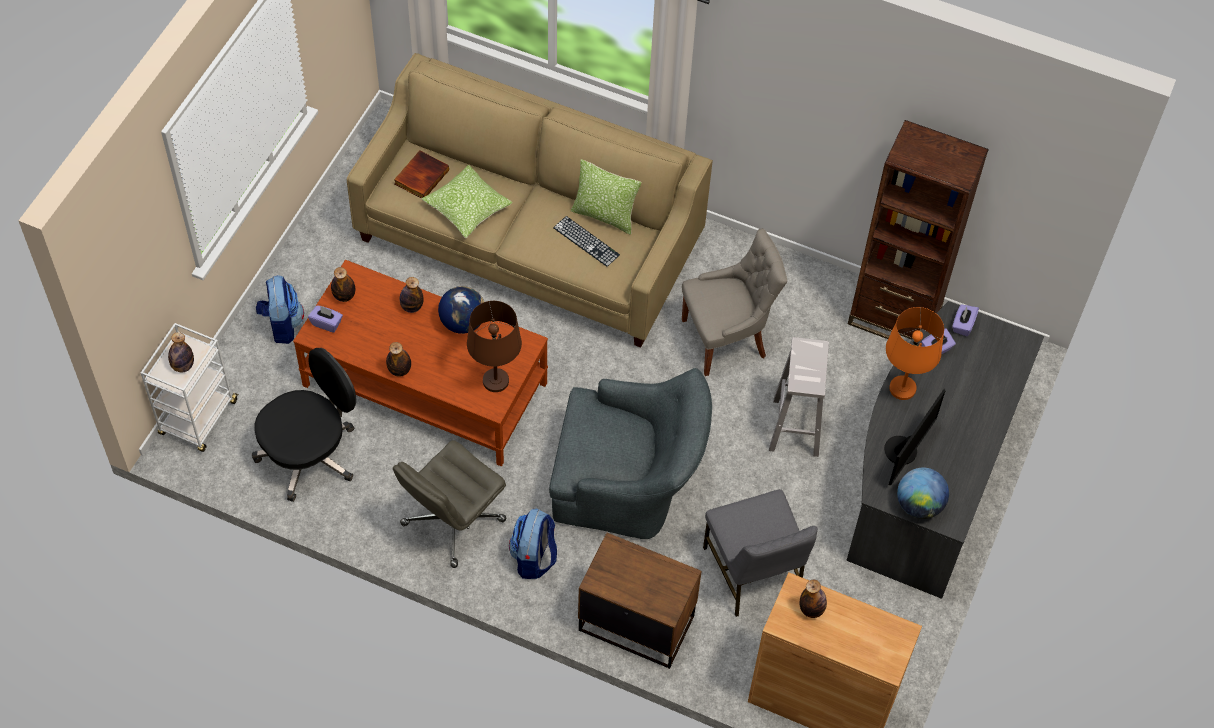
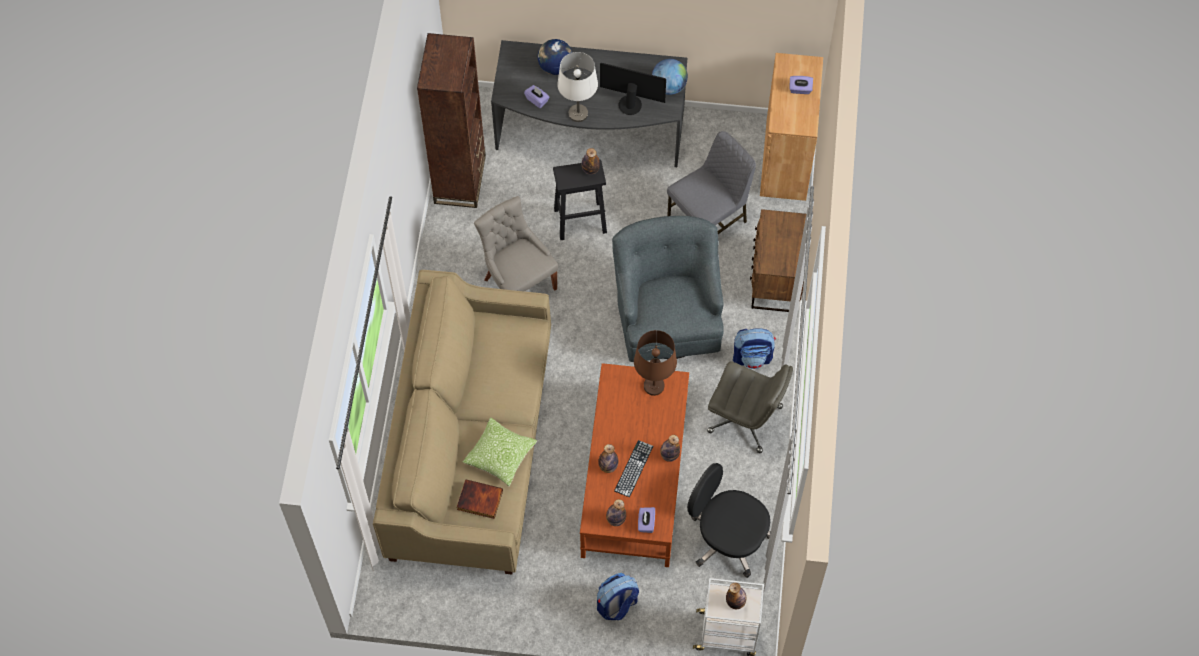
camera: 105 degrees left, 5 degrees up
(463, 322) = (609, 425): globe -> globe (555, 67)
(586, 241) = (504, 359): keyboard -> keyboard (633, 468)
(604, 216) = (474, 354): pillow -> none
(795, 426) = (579, 221): white stool -> black stool
(811, 609) = (790, 113): bottle -> bottle (590, 169)
(902, 389) = (578, 113): orange table lamp -> white table lamp
(963, 325) = (509, 88): purple tissue box -> purple tissue box (800, 89)

